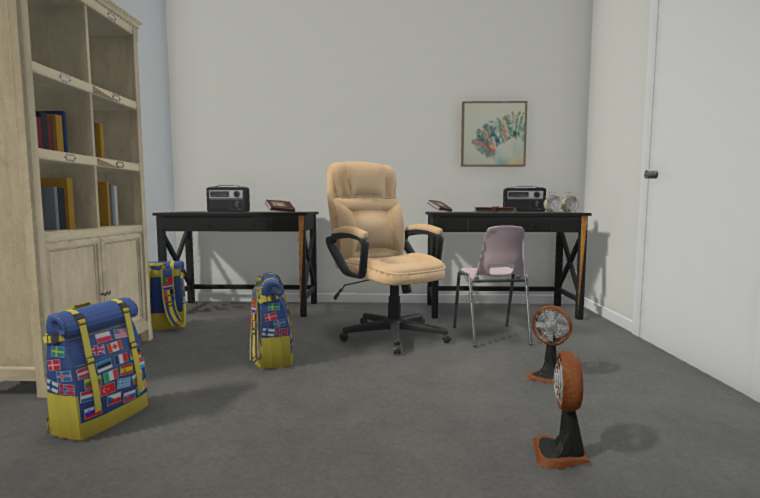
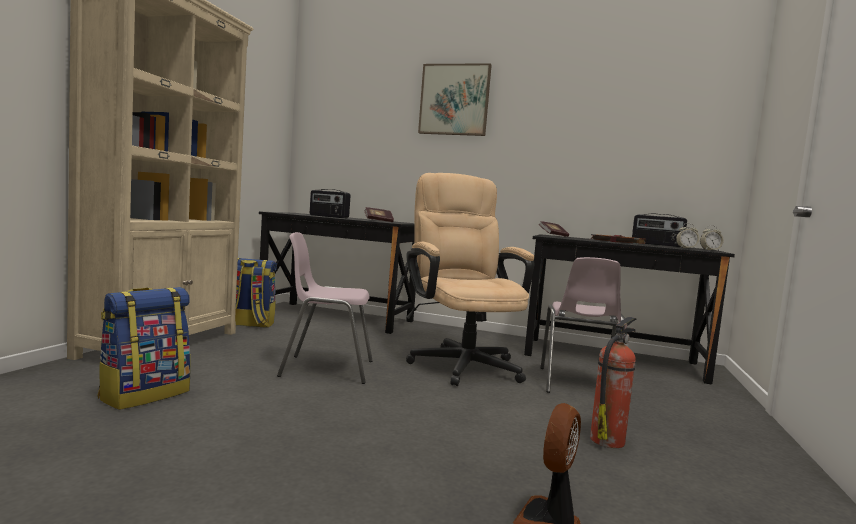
camera: 15 degrees right, 0 degrees up
(271, 359) = (326, 369): backpack -> pink chair
(493, 134) = (629, 150): picture -> picture (454, 100)
(549, 377) = (608, 440): fan -> fire extinguisher

